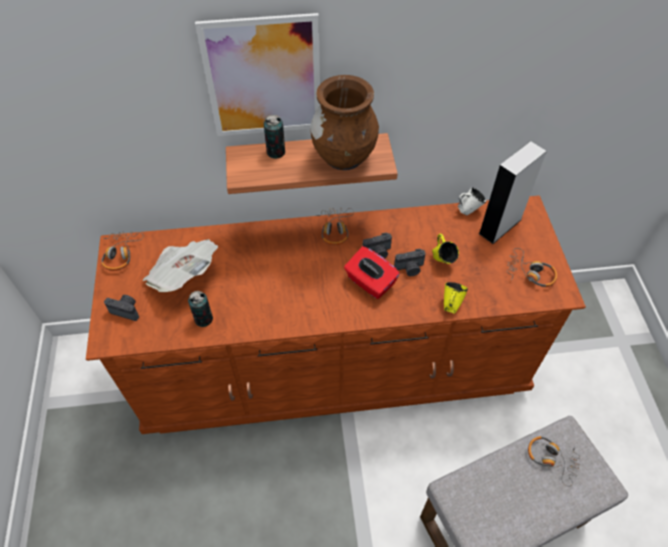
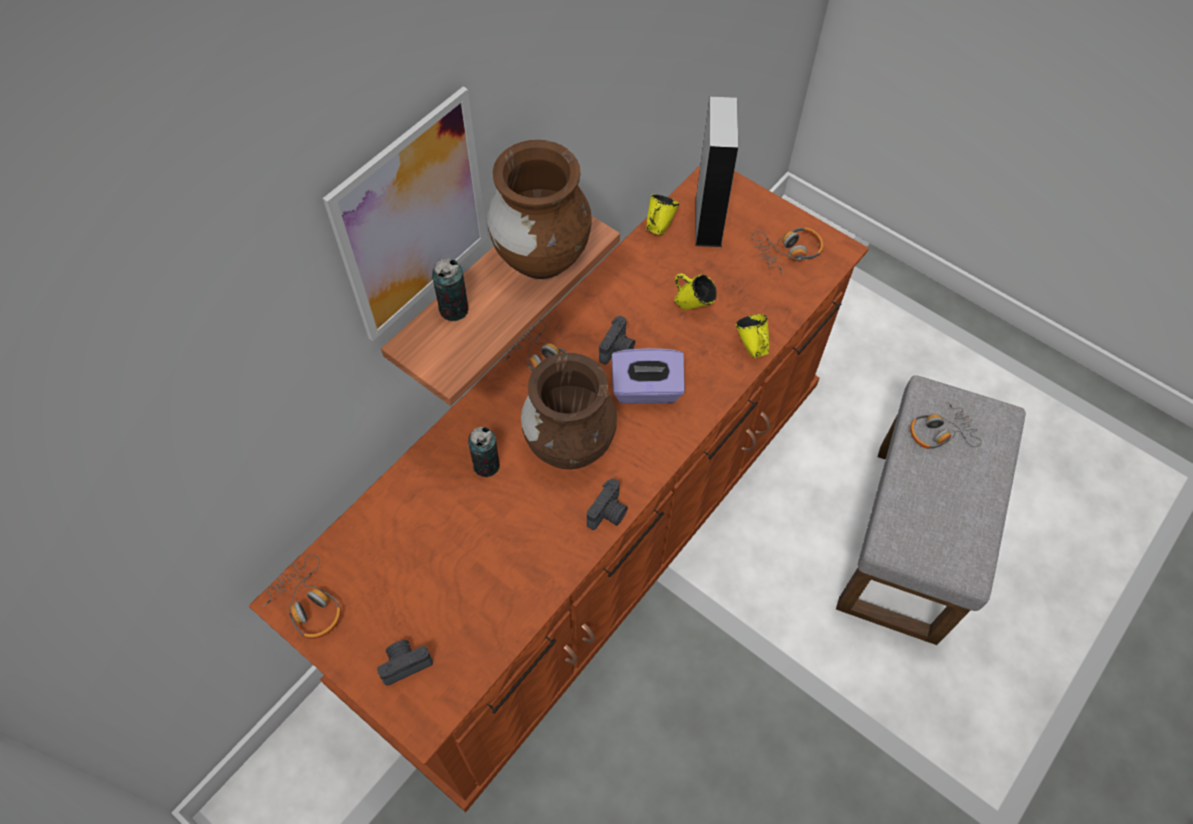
camera: 45 degrees left, 5 degrees up
(183, 275) = (425, 560): newspaper -> none
(204, 319) = (512, 589): can -> can (486, 465)
(303, 278) = (570, 445): none -> brown vase
(370, 282) = (646, 390): red tissue box -> purple tissue box
(410, 269) = (670, 341): camera -> camera (608, 513)
(468, 210) = (659, 226): white mug -> yellow mug

